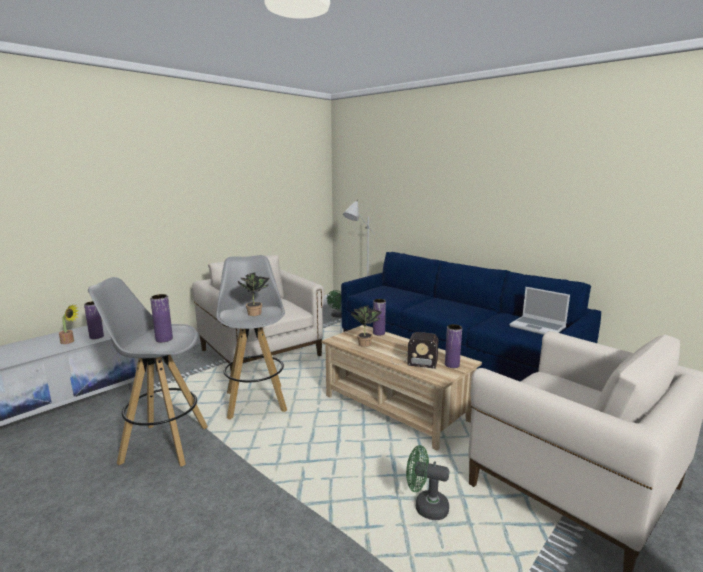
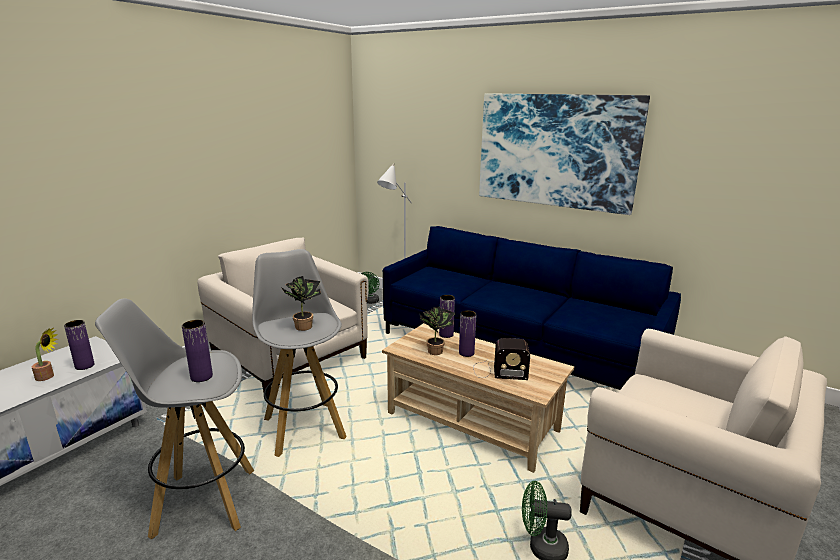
camera: 10 degrees left, 5 degrees up
(452, 365) = (544, 373): purple vase -> purple vase (466, 353)
(490, 186) = (556, 151): none -> picture
(538, 327) = (620, 317): laptop -> none

